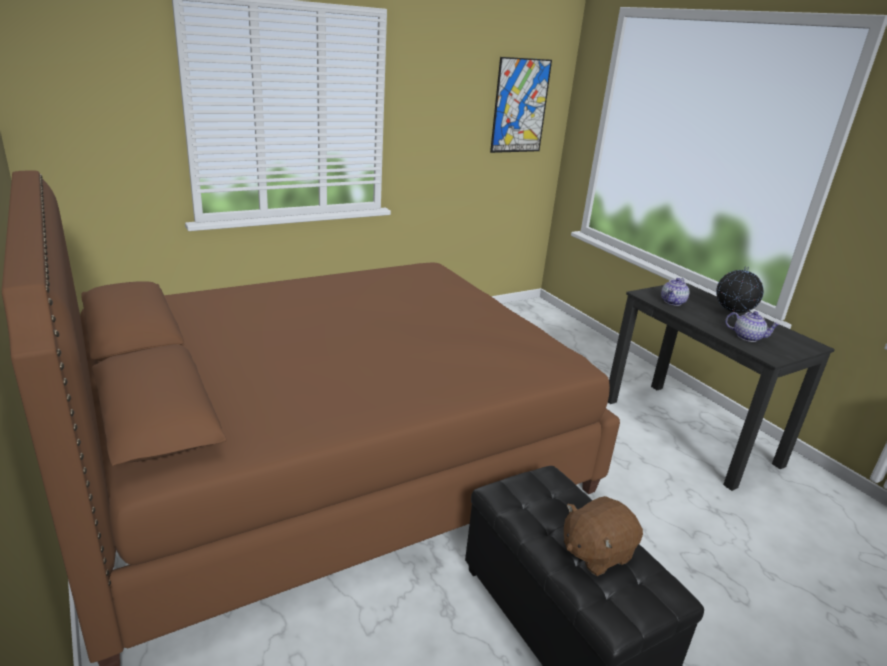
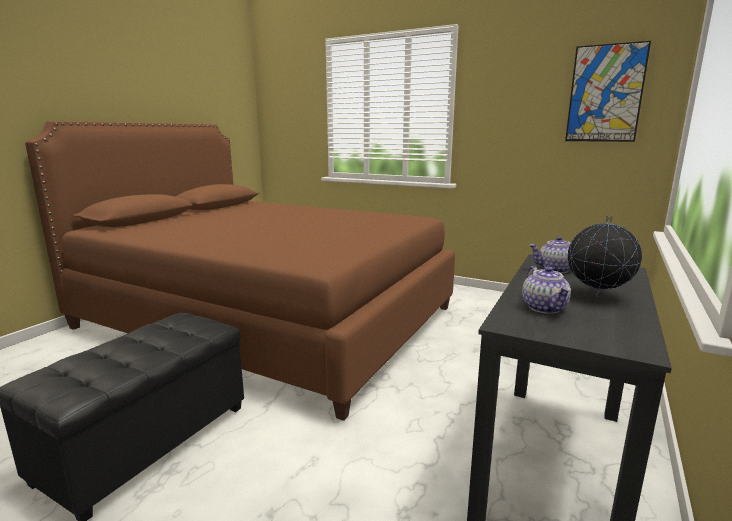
camera: 60 degrees right, 10 degrees down
(595, 552) = (116, 359): brown plush toy -> none

